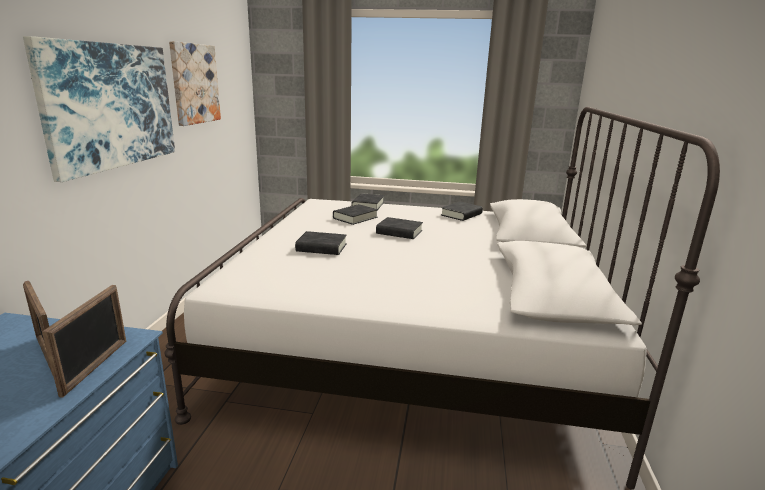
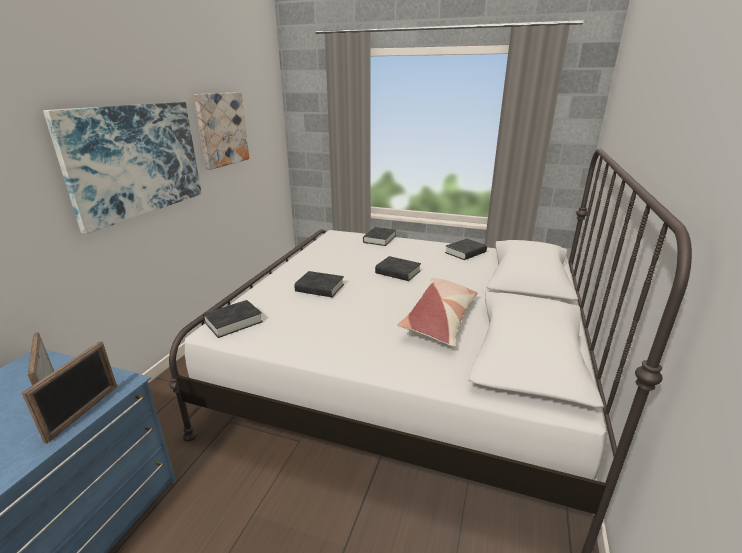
camera: 10 degrees right, 5 degrees up
(355, 218) = (362, 254): black book -> black book (233, 322)
(459, 269) = (440, 319): none -> pillow

